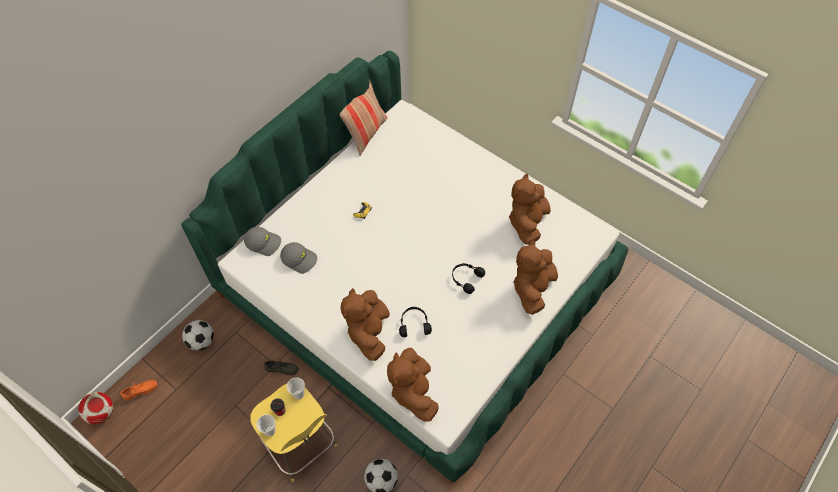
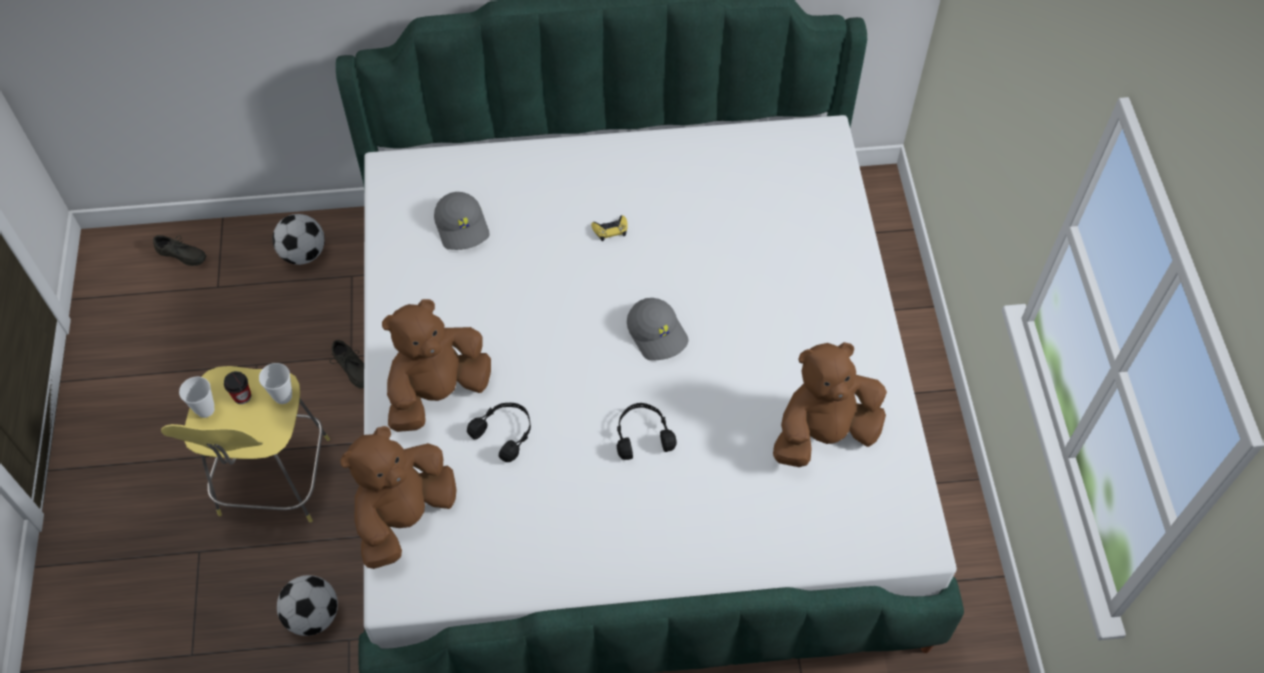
camera: 45 degrees right, 0 degrees up
(101, 413) = (119, 245): football -> none
(141, 392) = (181, 257): orange shoe -> grey shoe
(264, 242) = (444, 170): grey cap -> grey cap (658, 334)
(366, 134) = (737, 127): pillow -> none
(532, 288) = (719, 530): brown plush toy -> none

